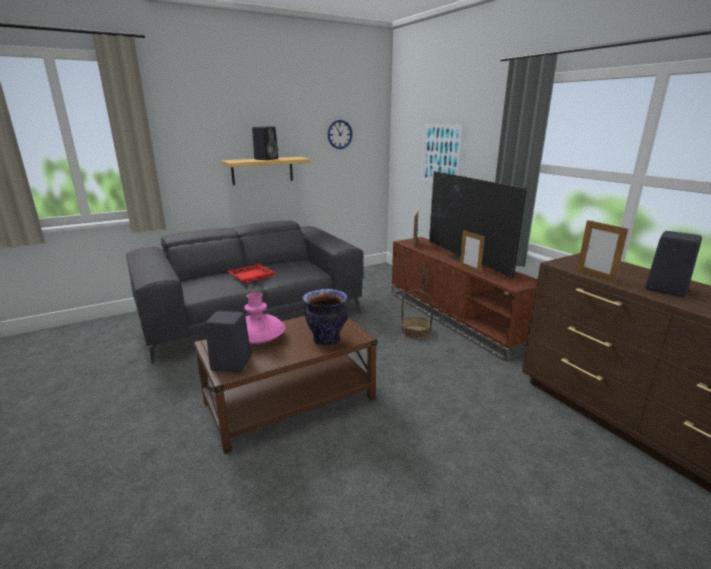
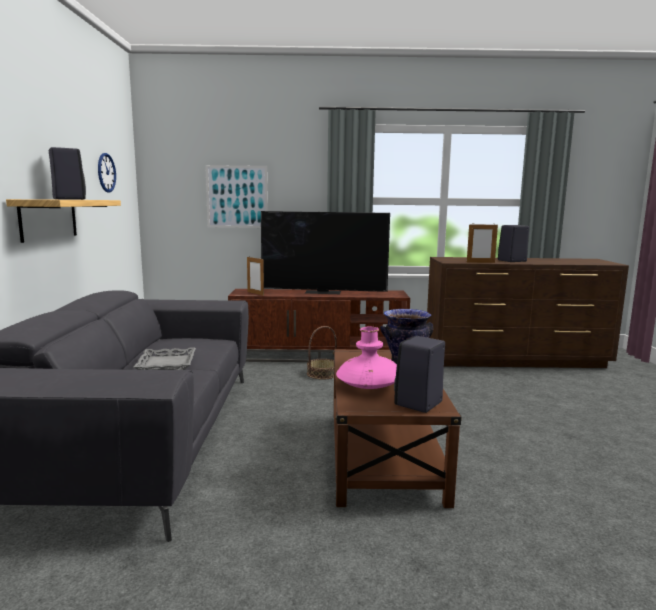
camera: 60 degrees left, 10 degrees down
(251, 276) = (166, 364): red tray -> grey tray
(469, 269) = (348, 295): picture frame -> none

